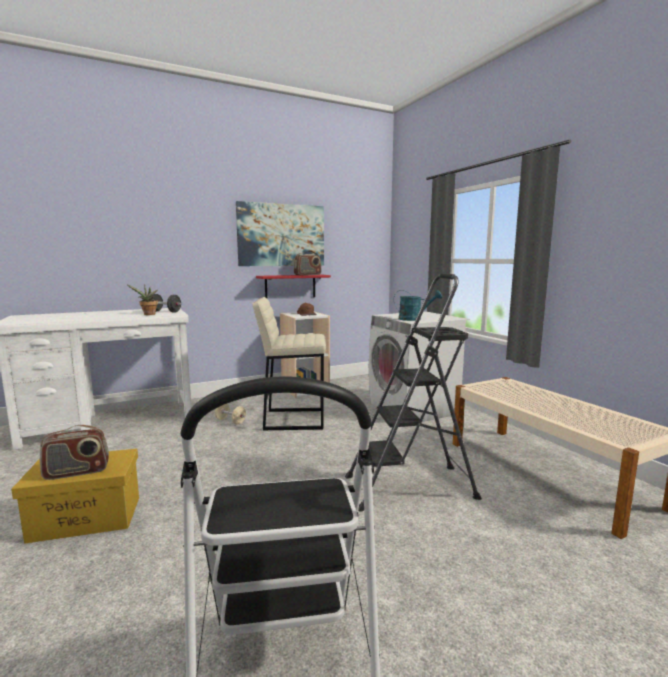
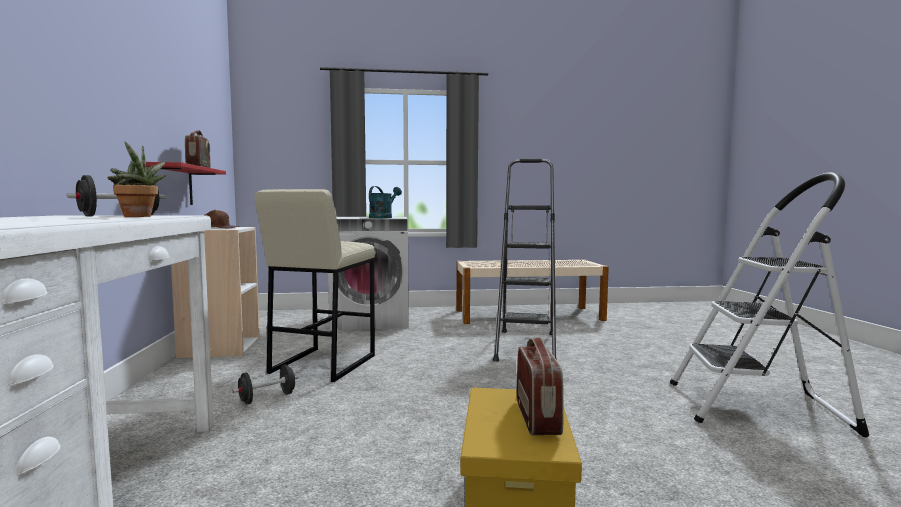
camera: 70 degrees left, 5 degrees down
(230, 421) = (267, 398): beige dumbbell -> black dumbbell
(281, 235) = (161, 98): picture -> none

